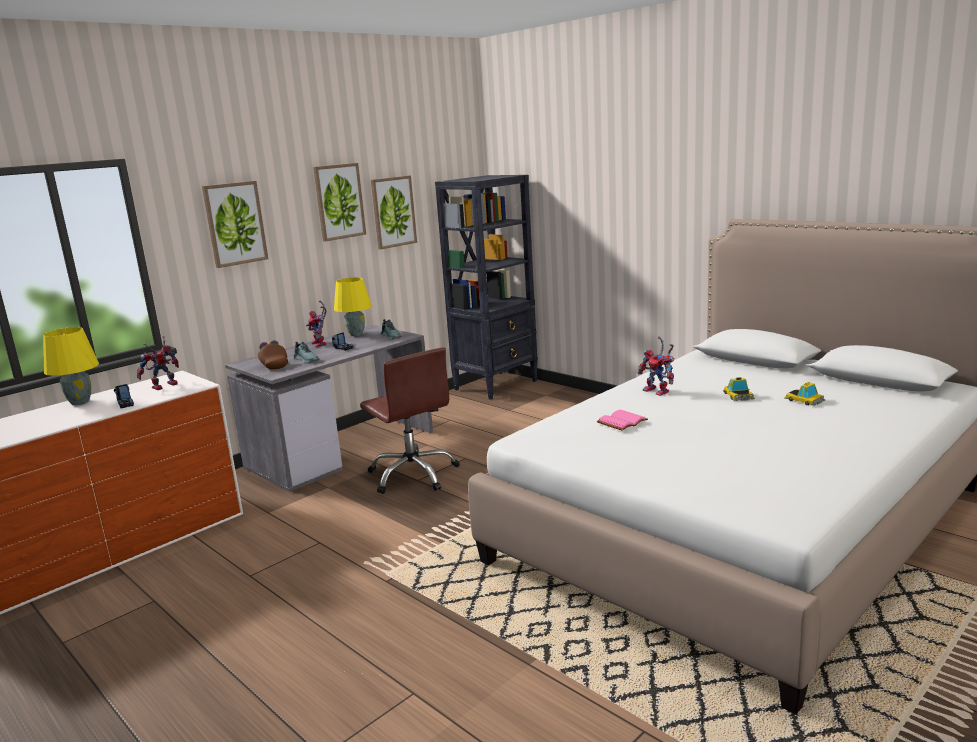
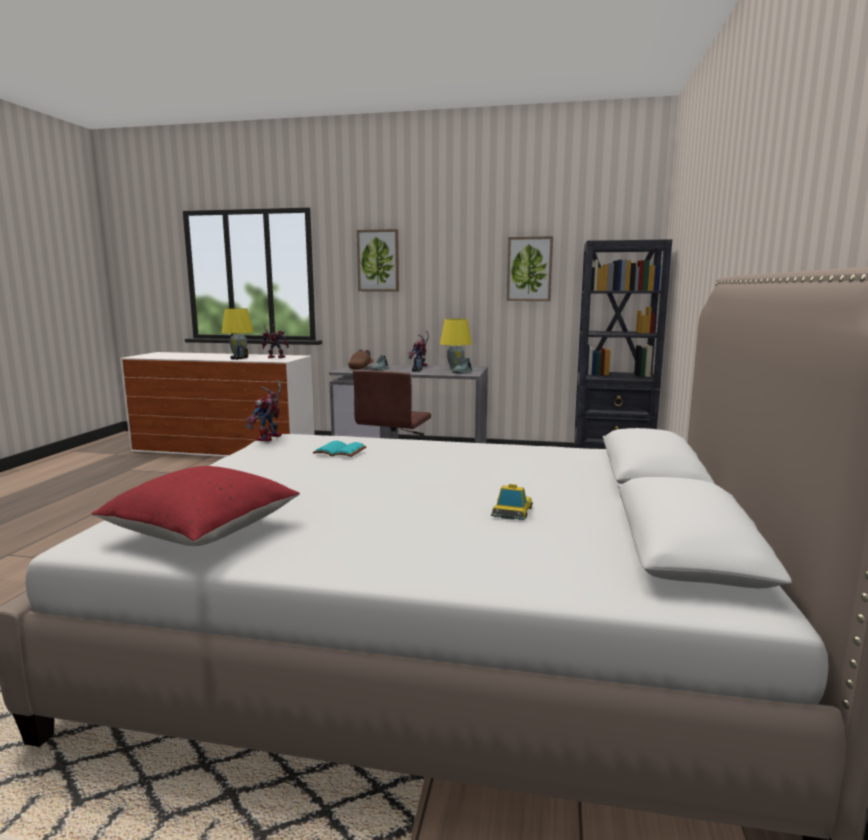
camera: 55 degrees right, 5 degrees down
(339, 201) = (472, 253): picture -> none
(622, 422) = (338, 452): pink book -> turquoise book
(659, 391) = (456, 453): toy robot -> toy robot (269, 439)
(738, 395) = (483, 480): toy car -> none
(794, 484) = (203, 532): none -> red pillow

